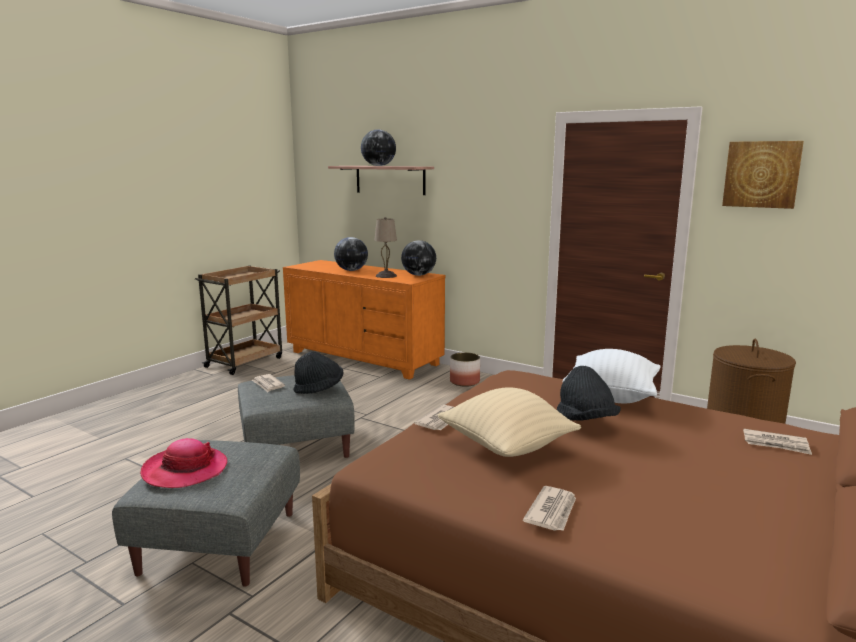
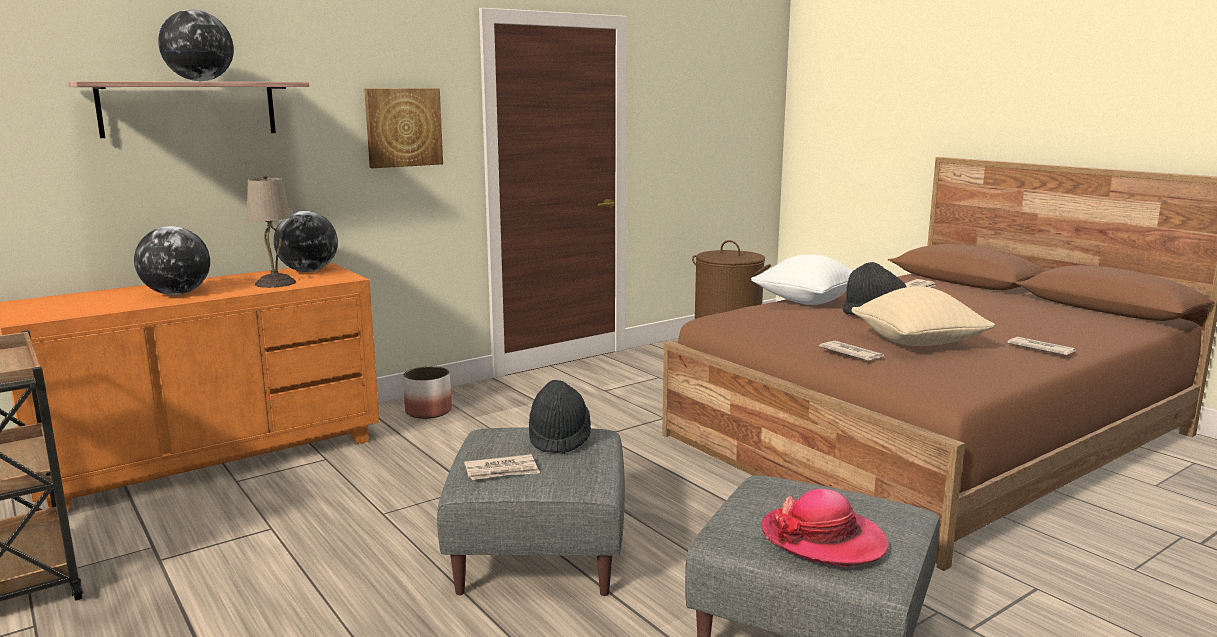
camera: 70 degrees left, 0 degrees up
(761, 174) = (674, 87): picture -> picture (403, 127)

